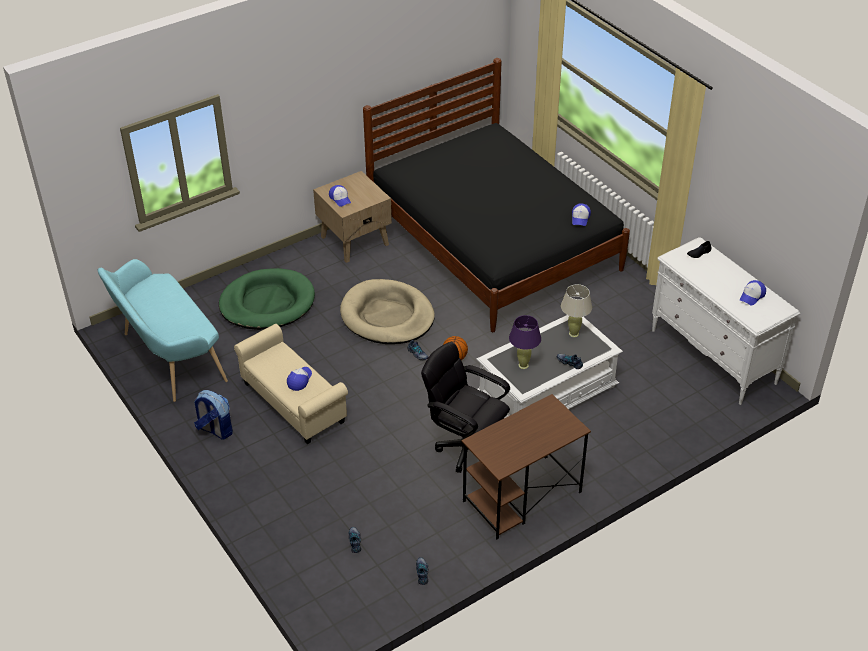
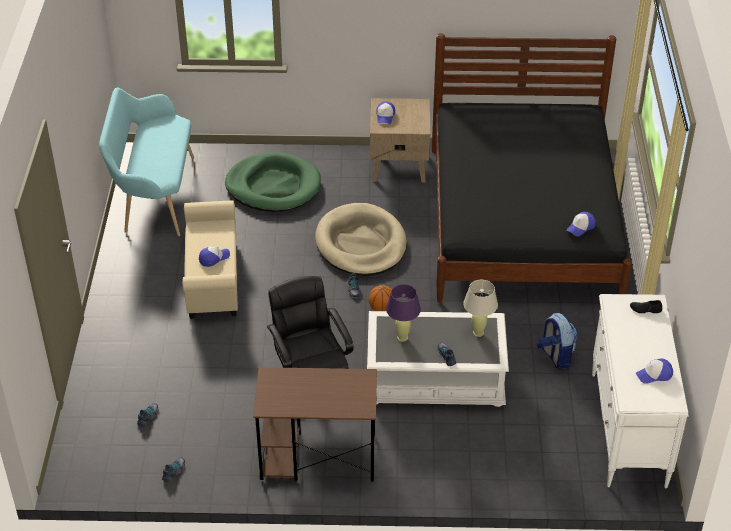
camera: 35 degrees right, 0 degrees up
(215, 430) = (132, 270): backpack -> backpack (555, 356)

